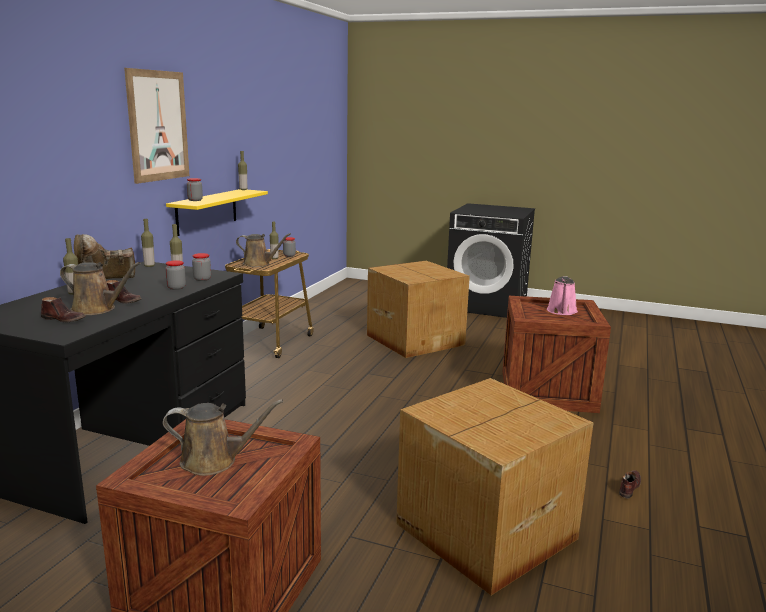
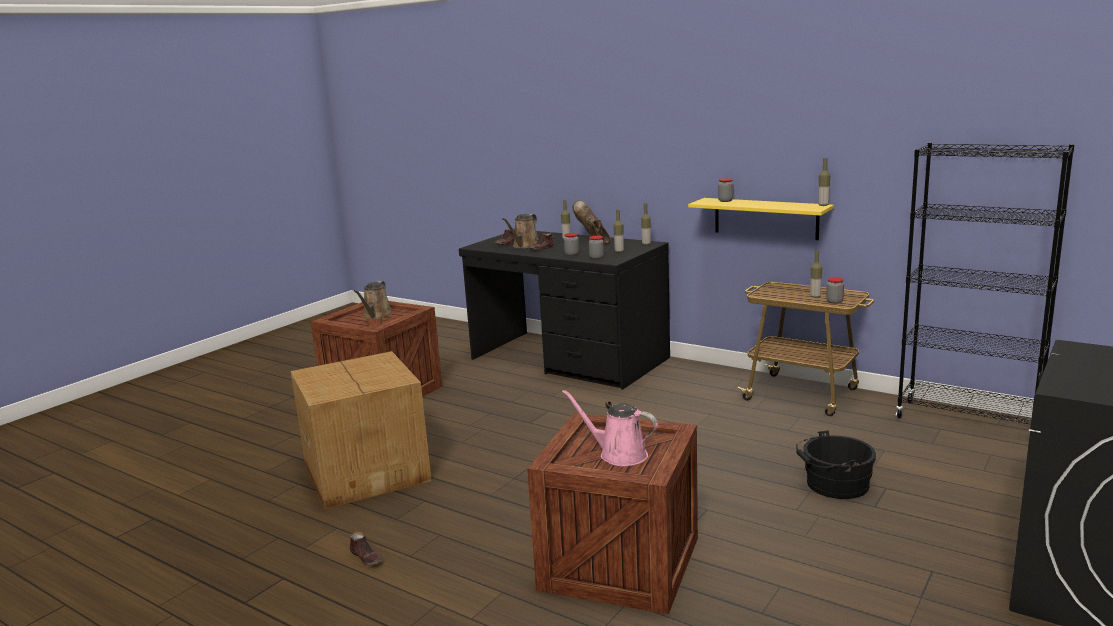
camera: 105 degrees right, 0 degrees up
(158, 126) = (701, 124): picture -> none
(259, 264) = (781, 292): brown watering can -> none
(318, 308) = (967, 421): none -> black bookcase
(415, 339) = (833, 485): cardboard box -> black bucket

